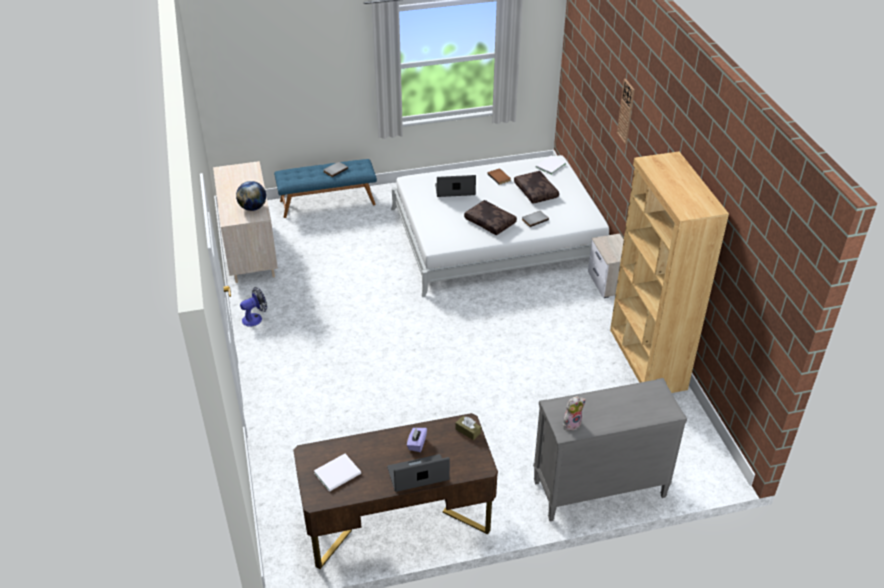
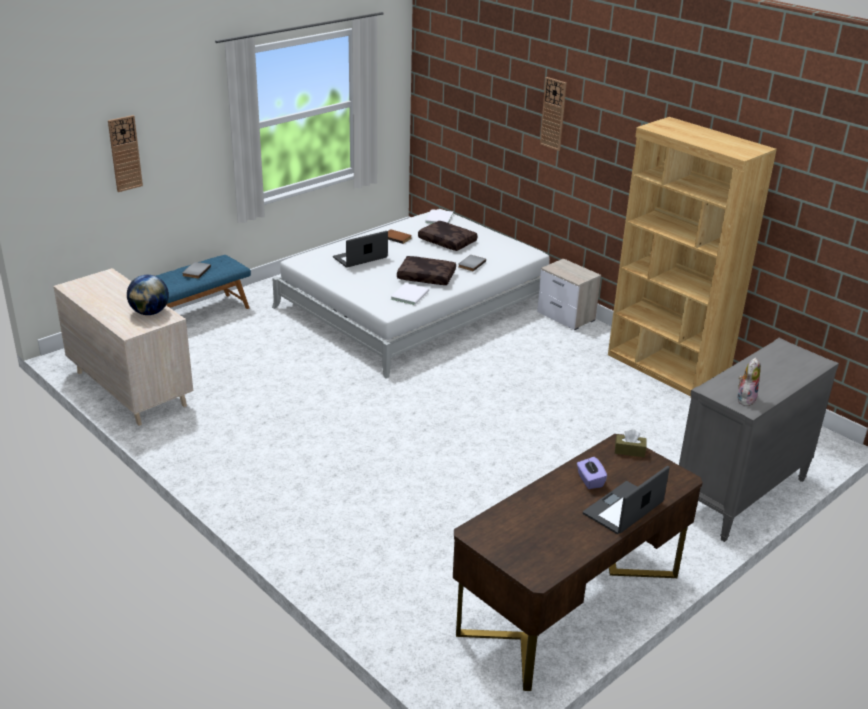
camera: 30 degrees left, 10 degrees down
(255, 318) = (199, 454): fan -> none
(286, 77) = (125, 153): none -> wall clock
(339, 473) = (535, 539): white book -> white book (411, 295)

